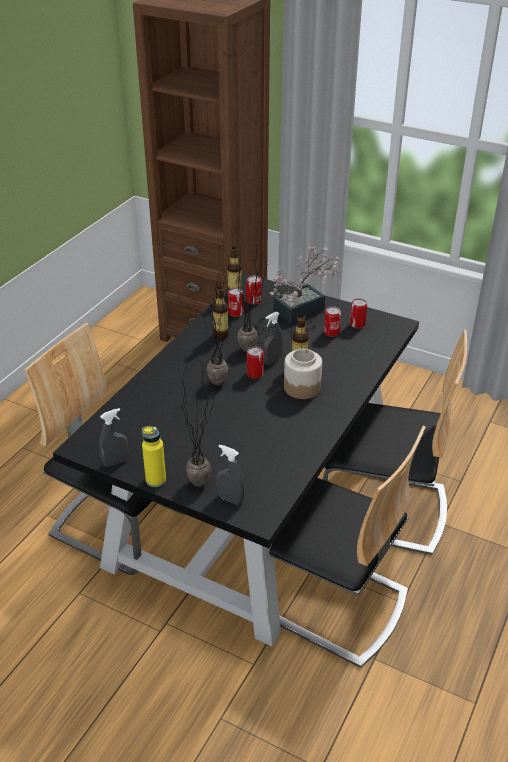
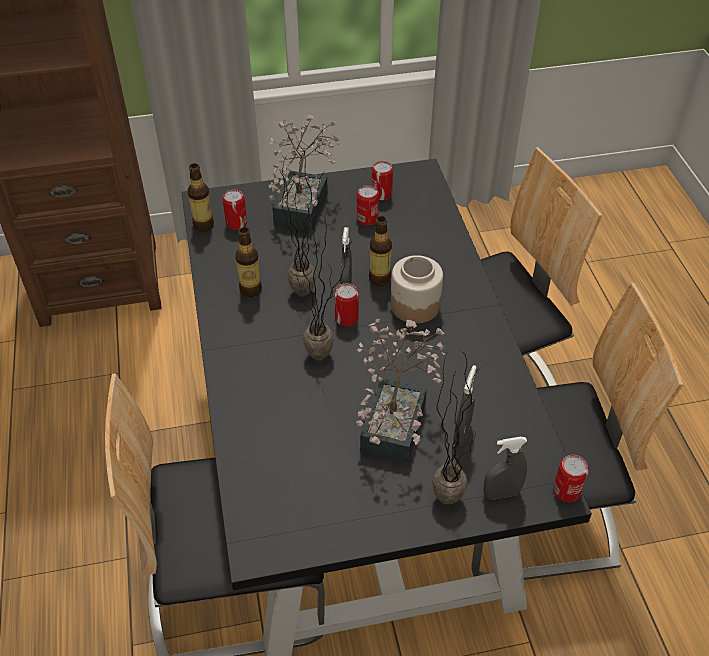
camera: 40 degrees left, 10 degrees up
(116, 462) = (325, 538): grey spray bottle -> grey spray bottle (462, 433)
(156, 480) = (398, 528): yellow bottle -> none
(219, 434) = (397, 420): none -> potted plant
(235, 312) = (234, 250): can -> can (566, 491)

